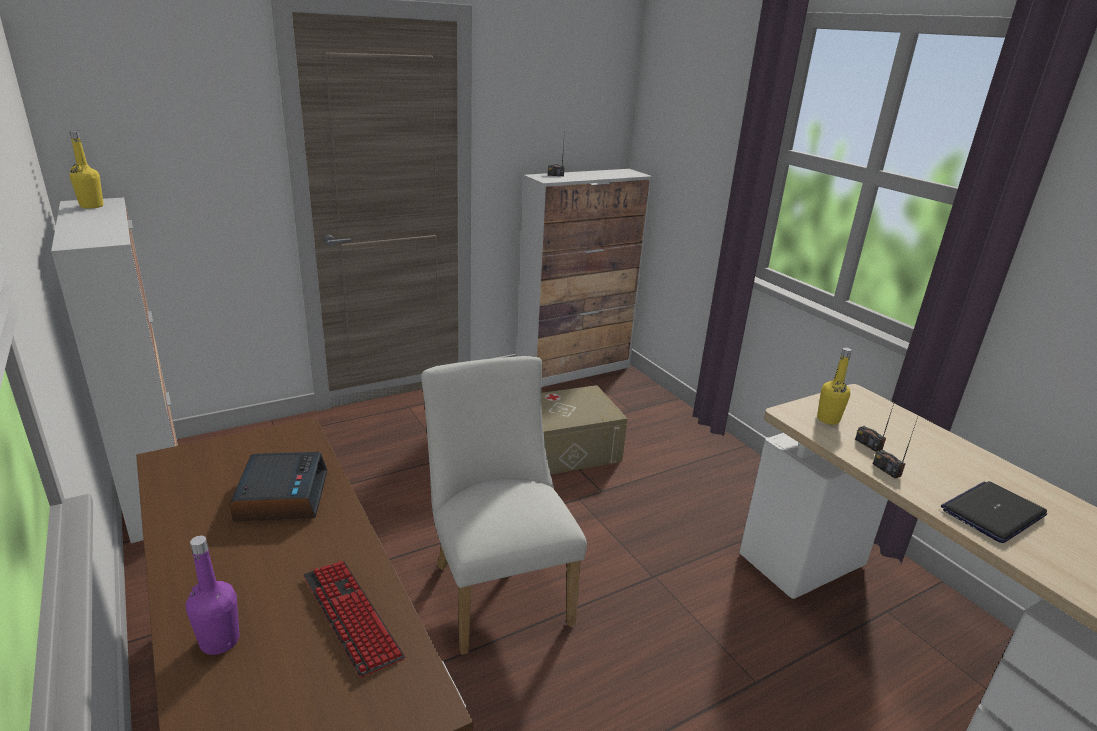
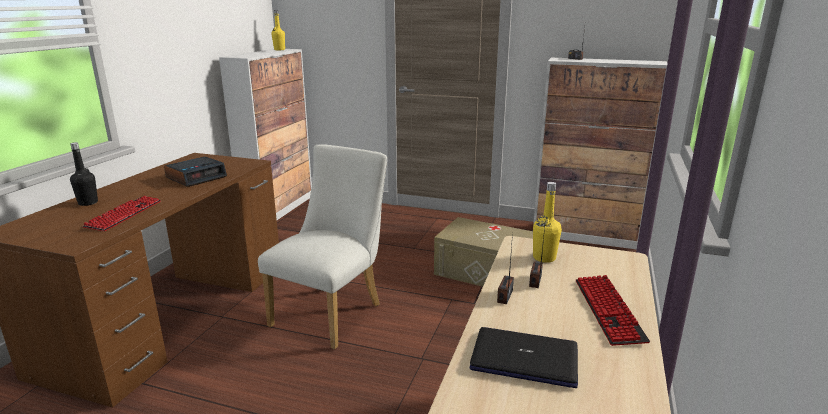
camera: 50 degrees right, 5 degrees down
(220, 641) = (88, 203): purple bottle -> black bottle
(938, 445) = (608, 310): none -> keyboard

